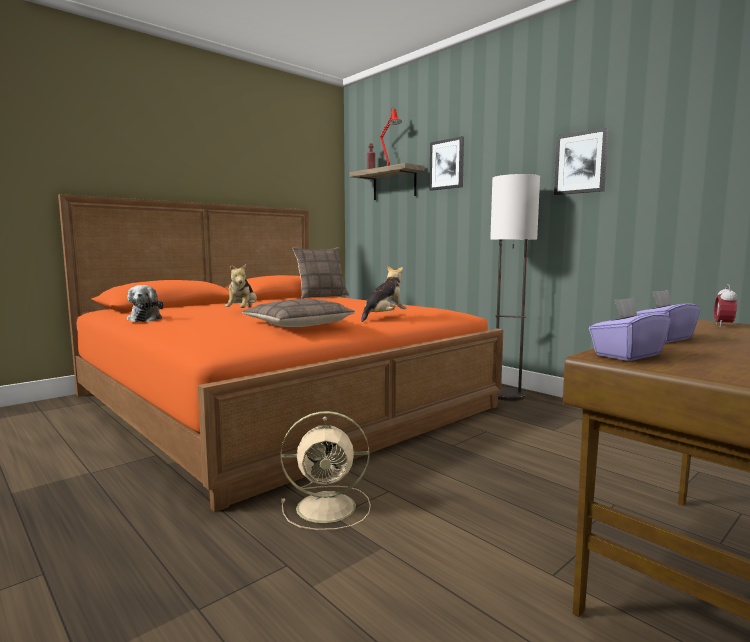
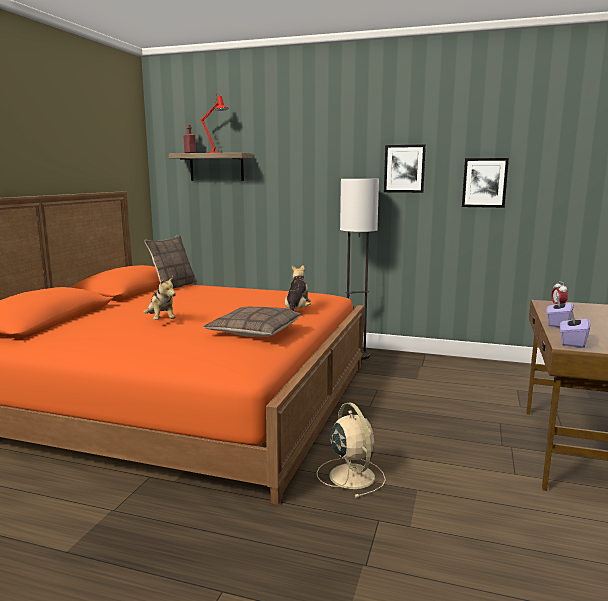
camera: 30 degrees left, 5 degrees up
(145, 319) = (84, 345): plush toy -> none
(329, 507) = (351, 475): beige fan -> beige fan turned 75 degrees counterclockwise
(447, 164) = (278, 155): picture -> picture (484, 182)

